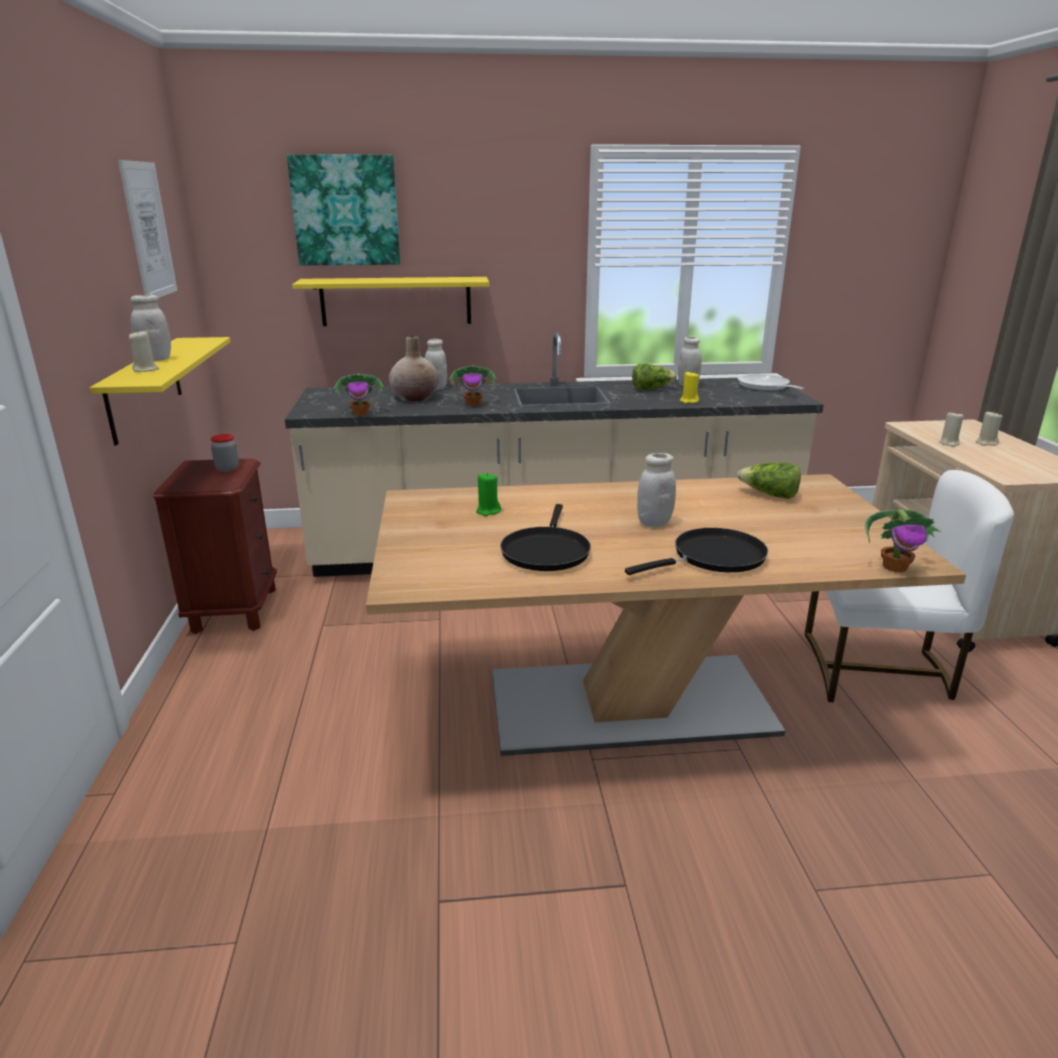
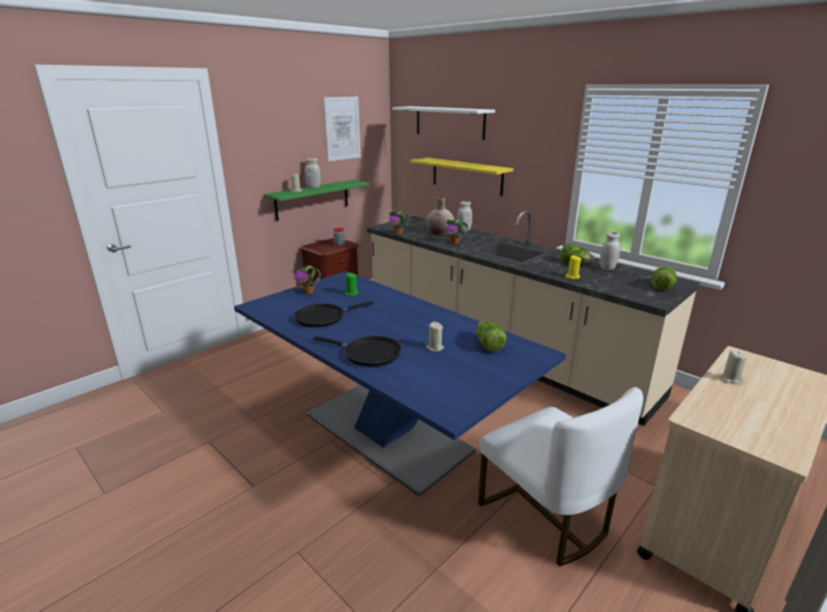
camera: 50 degrees right, 0 degrees up
(144, 388) = (312, 199): yellow shelf -> green shelf
(346, 211) = (449, 122): picture -> white shelf
(629, 704) = (386, 433): beige dining table -> blue dining table
(654, 522) = (393, 328): white jar -> none
(765, 387) = (661, 286): frying pan -> lettuce
(895, 567) = (430, 406): potted plant -> potted plant (308, 292)
(986, 443) = (772, 395): beige candle -> beige candle (434, 348)

